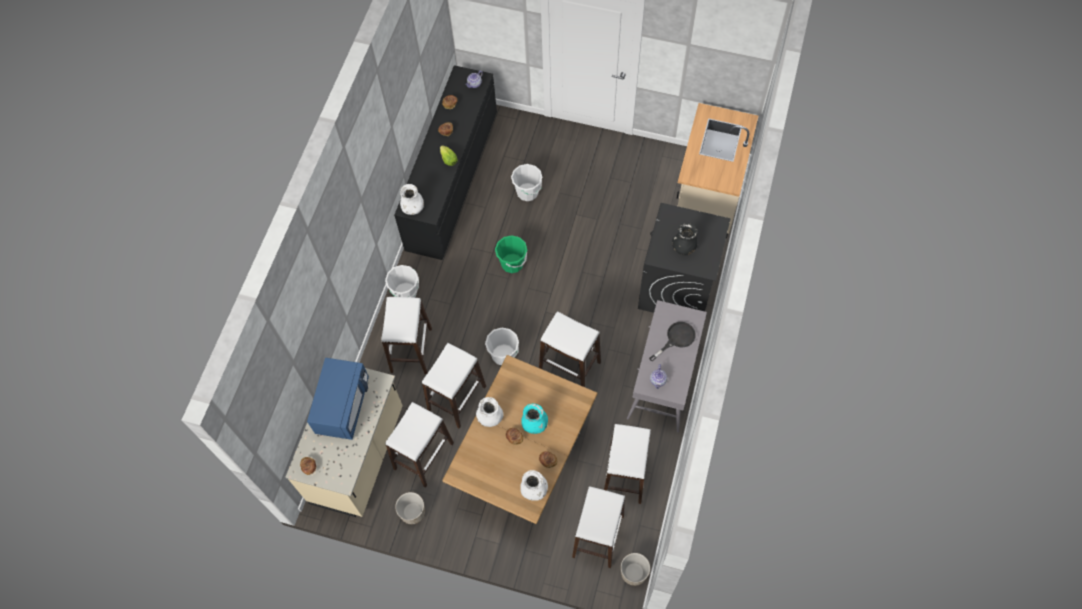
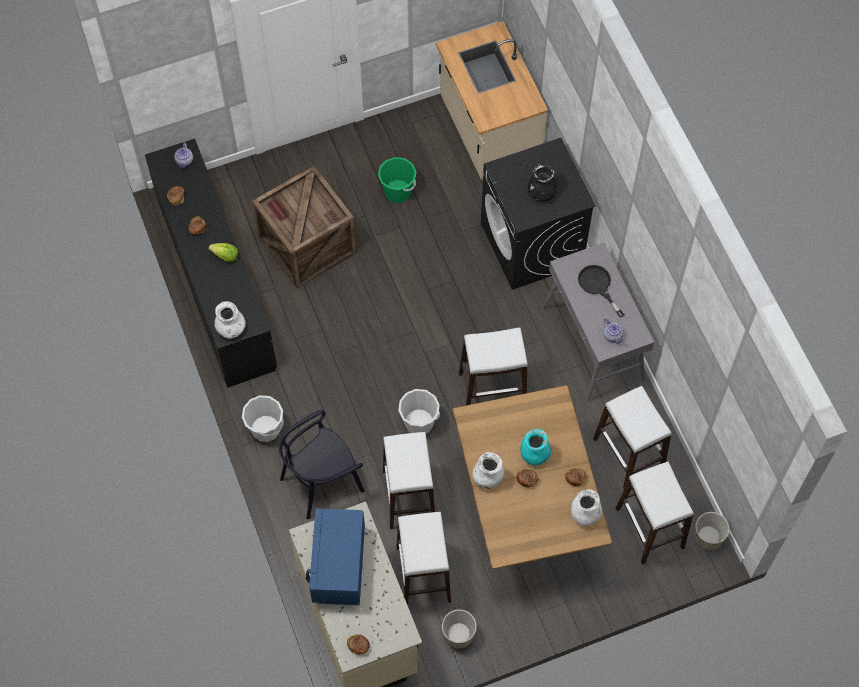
camera: 40 degrees left, 0 degrees up
(342, 405) = (339, 565): blue microwave -> blue microwave turned 150 degrees counterclockwise
(411, 350) = (321, 481): white stool -> black chair
(512, 263) = (351, 326): green bucket -> green bucket (398, 191)
(527, 192) = (306, 244): white bucket -> crate
(676, 339) = (597, 286): black frying pan -> black frying pan turned 45 degrees counterclockwise

